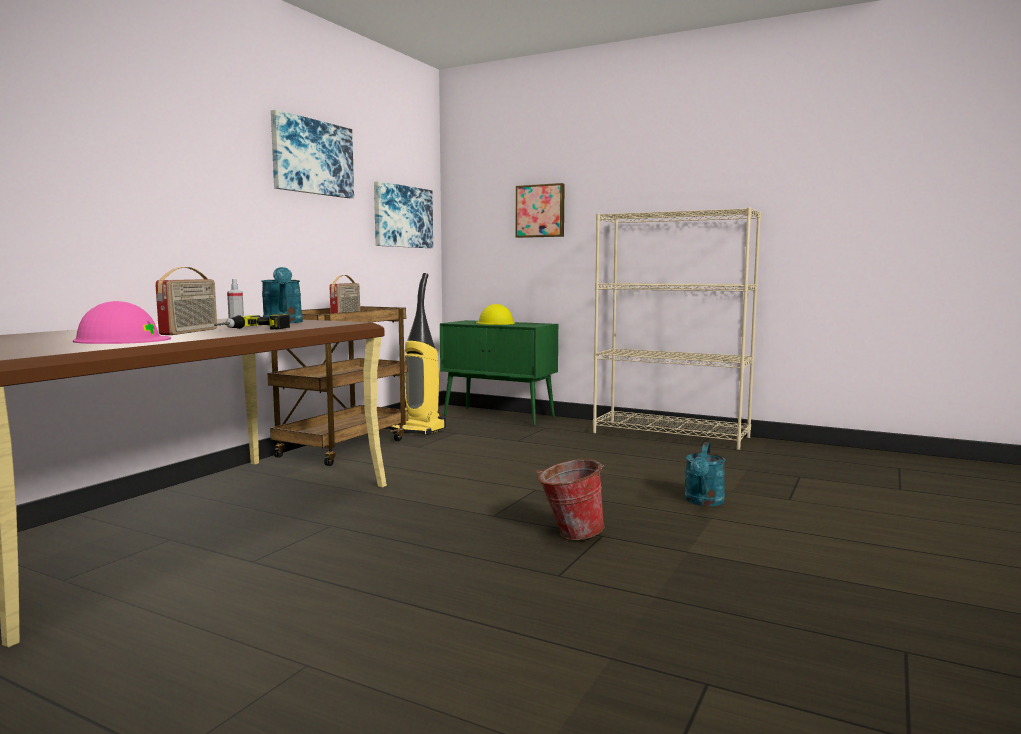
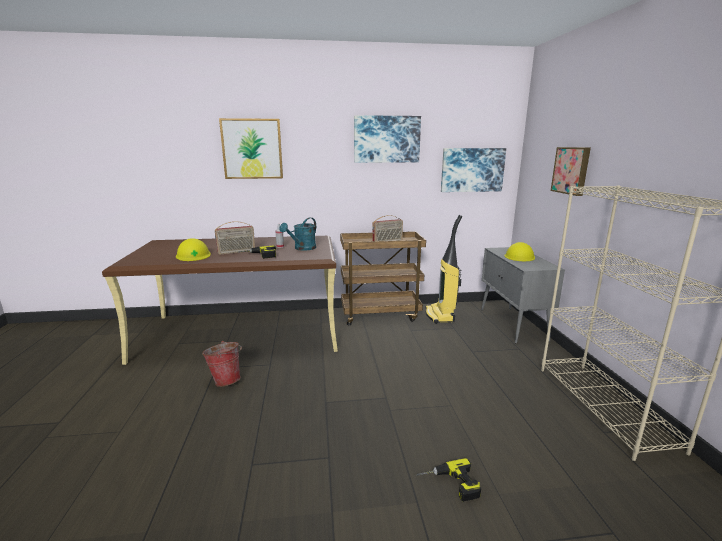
camera: 55 degrees right, 10 degrees up
(107, 138) = (252, 149): none -> picture
(122, 339) = (193, 255): pink hard hat -> yellow hard hat
(500, 416) = (513, 324): green cabinet -> grey cabinet
(570, 534) = (319, 443): bucket -> bucket (226, 380)
(703, 502) = (449, 485): turquoise watering can -> power drill

